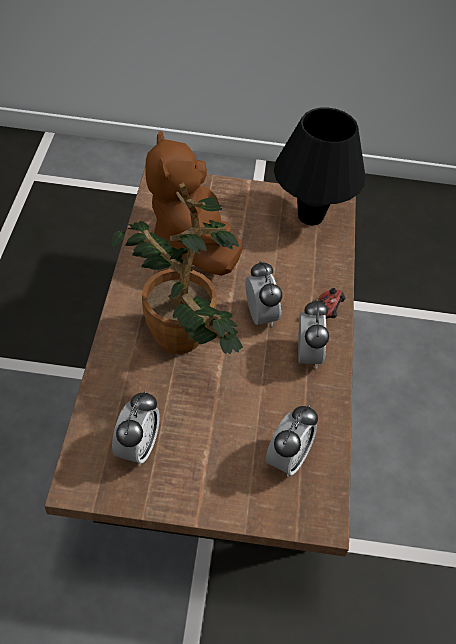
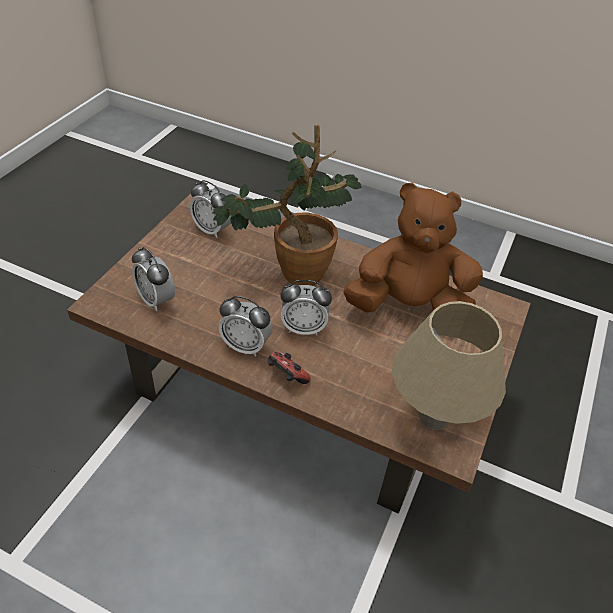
camera: 110 degrees right, 5 degrees down
(310, 216) = (434, 416): black table lamp -> beige table lamp

